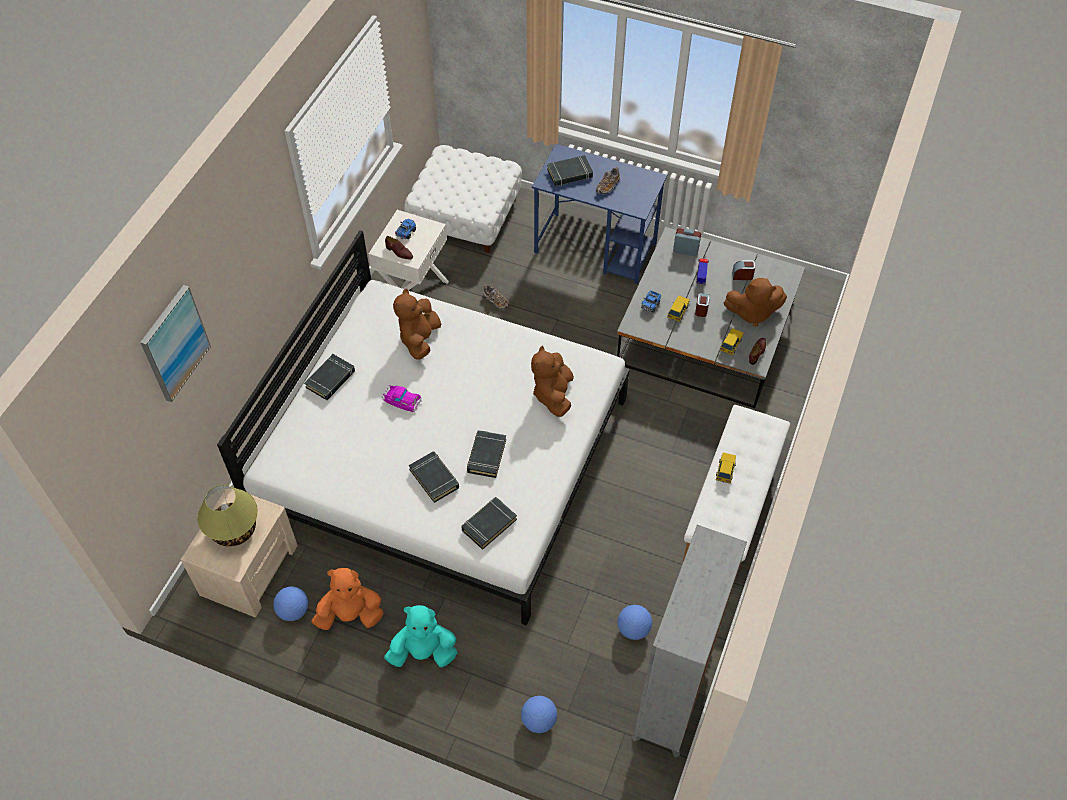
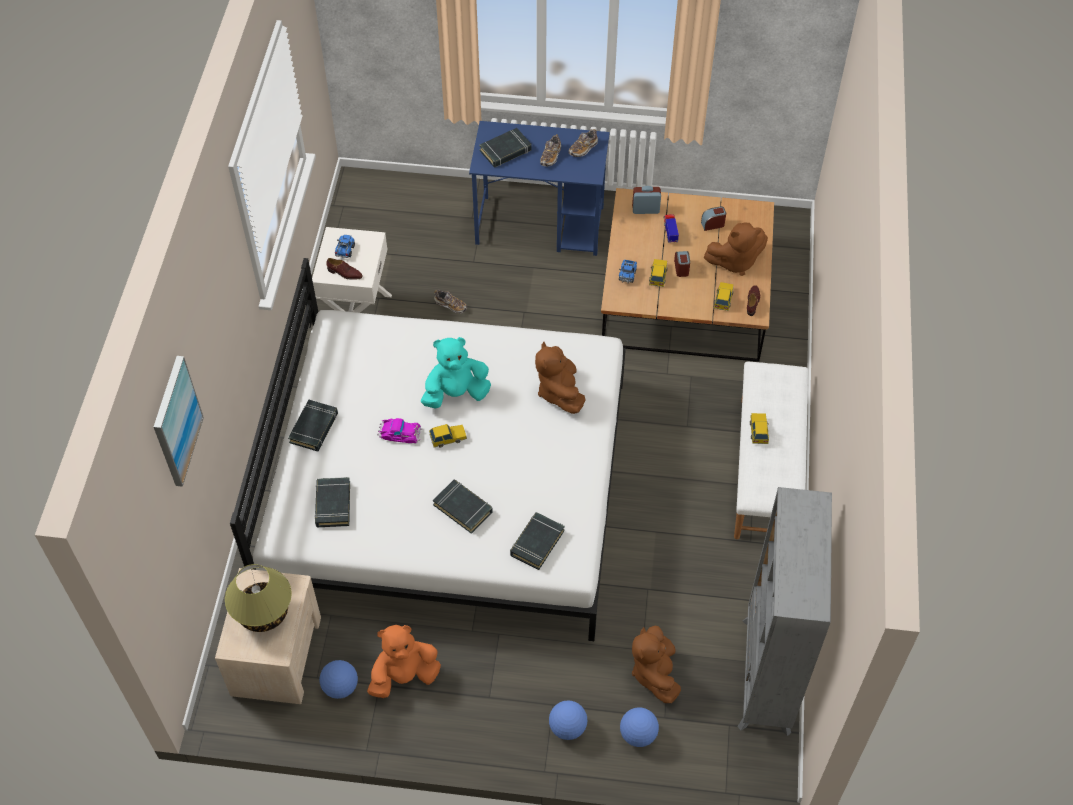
camera: 15 degrees left, 0 degrees up
(419, 339) = (396, 363): brown plush toy -> brown plush toy (655, 673)
(423, 652) = (495, 695): turquoise plush toy -> turquoise plush toy (456, 393)
(442, 413) = (448, 438): none -> toy car
(465, 214) = (386, 217): white ottoman -> none
(486, 456) = (510, 472): black book -> black book (333, 504)
(633, 629) = (705, 618): football -> football (567, 727)
(639, 184) = (583, 148): none -> shoe
(706, 332) = (685, 292): grey coffee table -> brown coffee table

